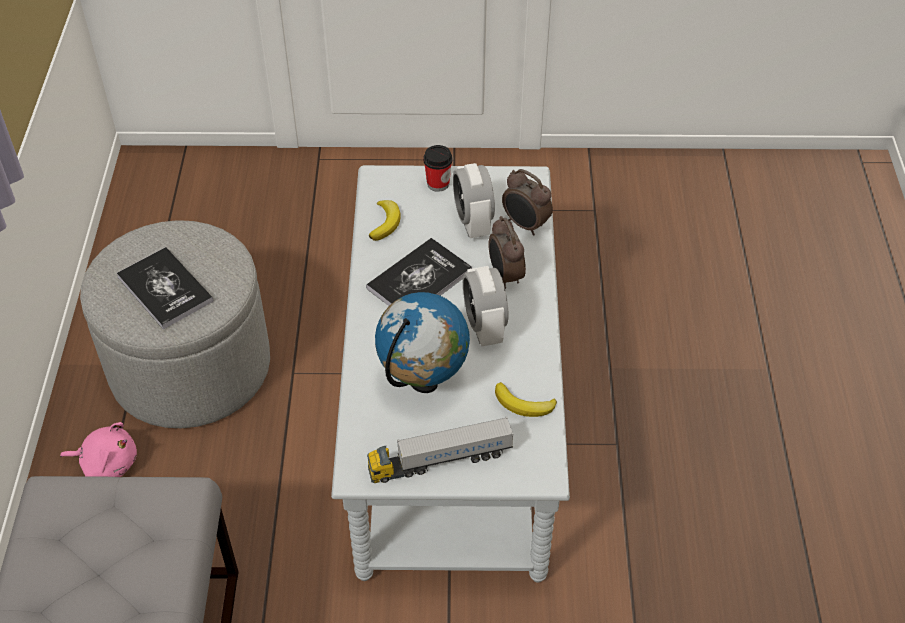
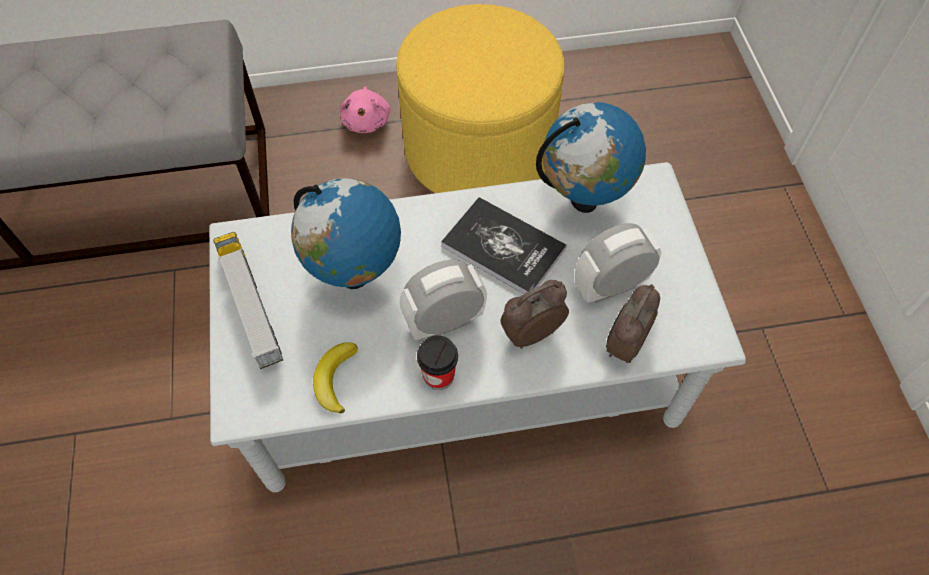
camera: 80 degrees right, 10 degrees up
(165, 289) = (462, 57): book -> none
(190, 366) = (478, 149): grey ottoman -> yellow ottoman
(385, 222) = (584, 200): banana -> globe
(438, 184) = (665, 240): cup -> cup (438, 376)

